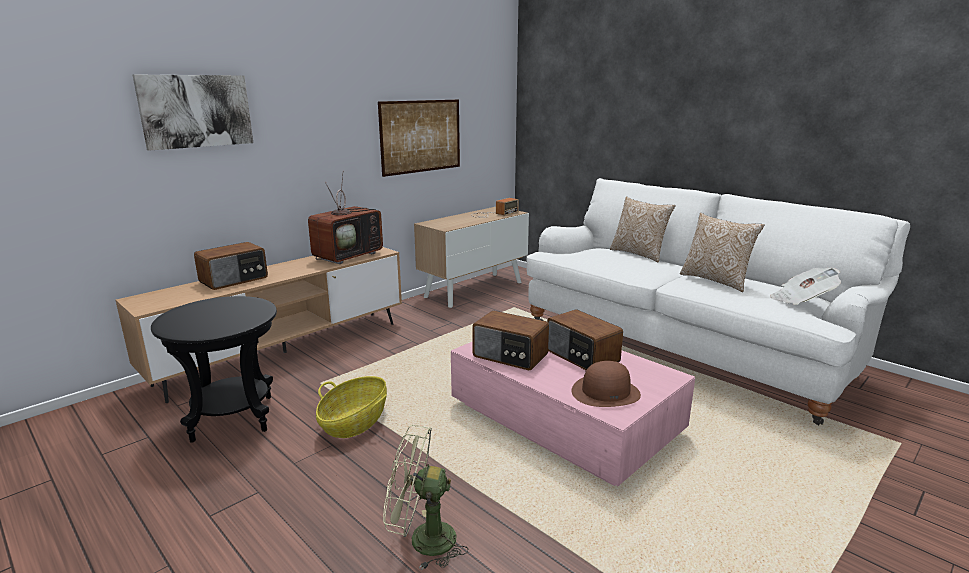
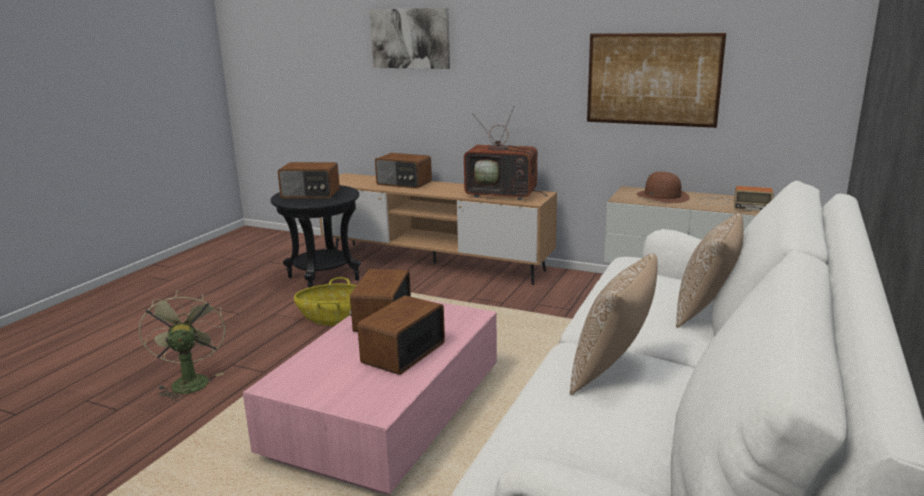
camera: 70 degrees right, 0 degrees up
(207, 317) = (310, 194): none -> radio
(606, 392) = (319, 375): brown hat -> brown hat (662, 196)
(801, 300) = (580, 453): newspaper -> none

